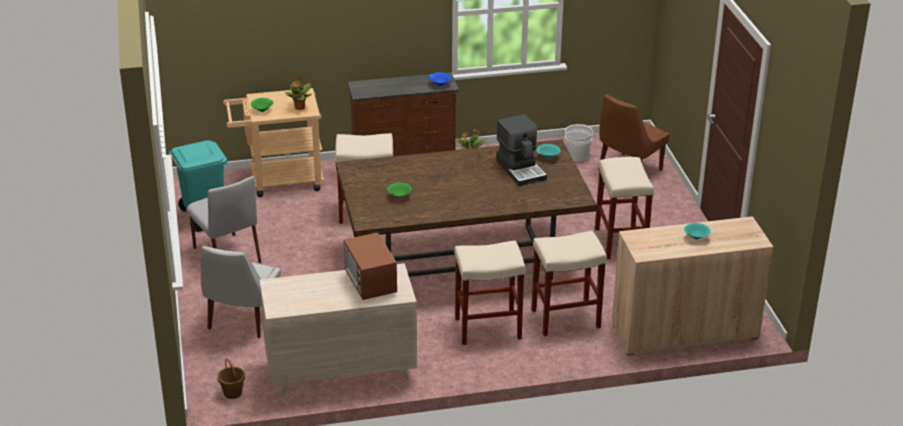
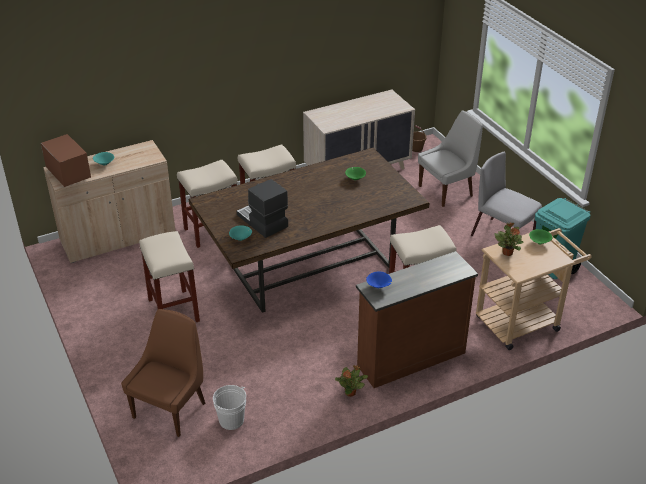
camera: 165 degrees right, 5 degrees up
(242, 321) = (447, 190): white chair -> white chair turned 60 degrees clockwise
(370, 283) = (339, 117): microwave -> microwave (69, 174)

